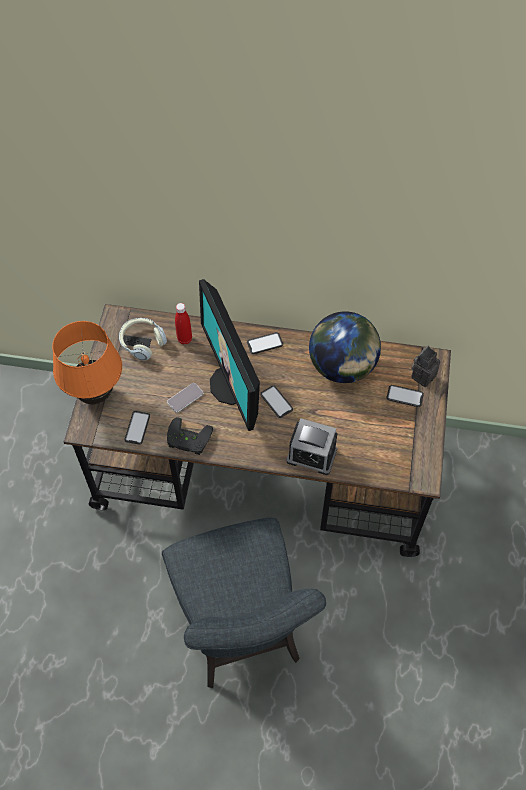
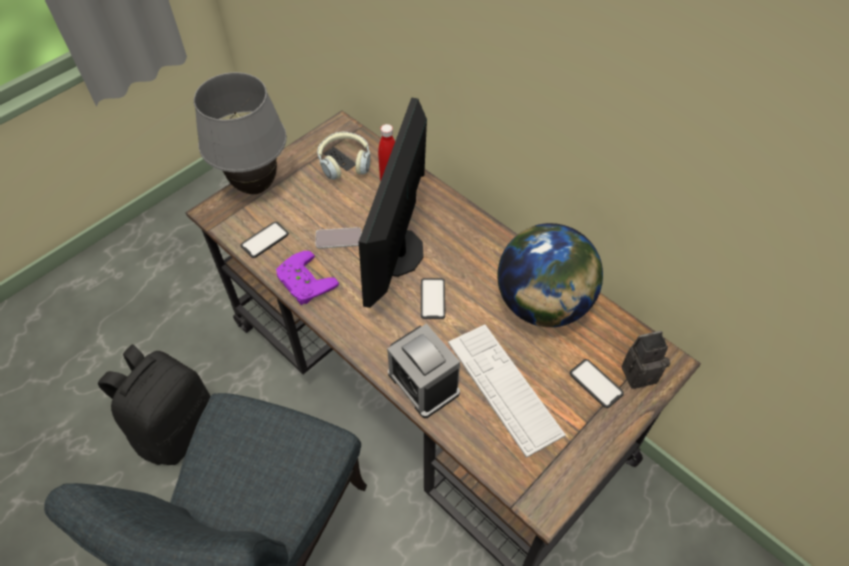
camera: 35 degrees right, 5 degrees down
(95, 394) = (256, 186): orange table lamp -> grey table lamp
(111, 605) = (176, 427): none -> black backpack
(187, 440) = (302, 282): black game controller -> purple game controller
(265, 343) = (471, 231): phone -> none
(358, 430) = (504, 388): none -> keyboard

